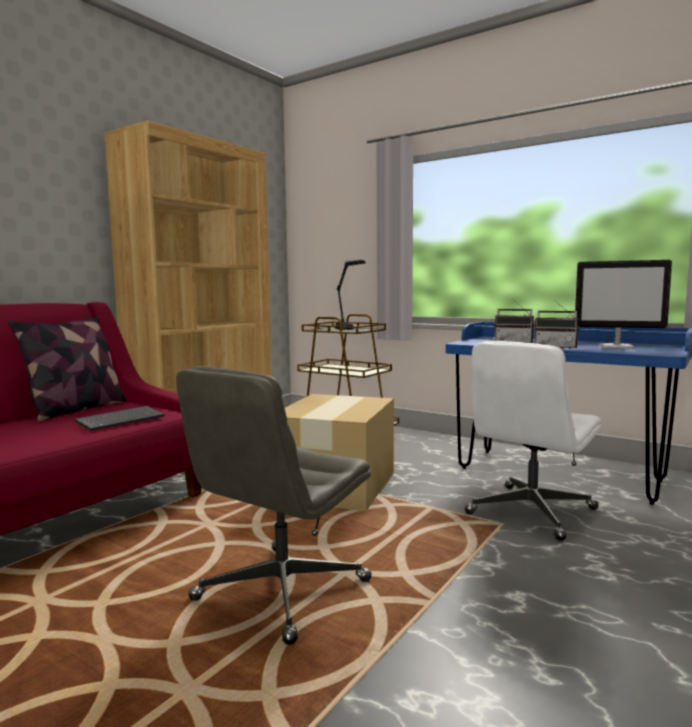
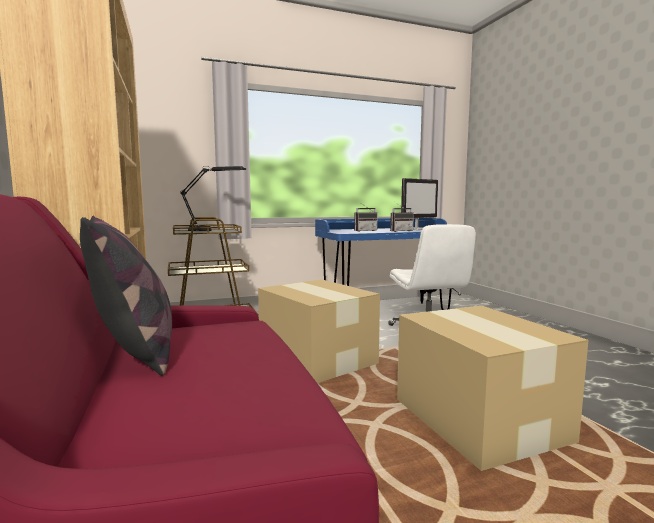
camera: 55 degrees left, 0 degrees up
(121, 420) = (249, 340): keyboard -> none
(281, 591) = (479, 421): grey office chair -> cardboard box

